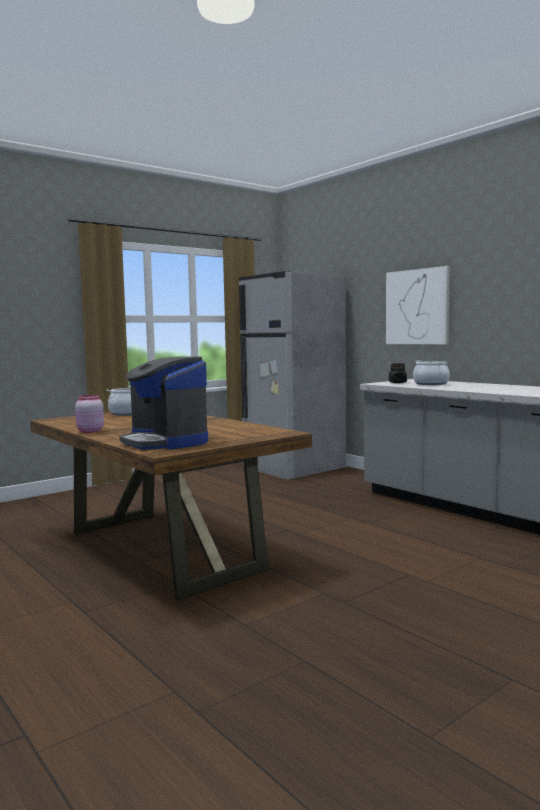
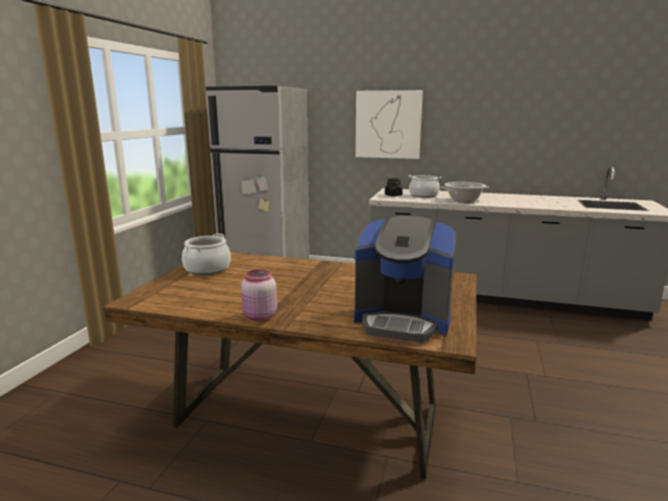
camera: 35 degrees left, 10 degrees up
(460, 388) = (463, 200): none -> cooking pot

